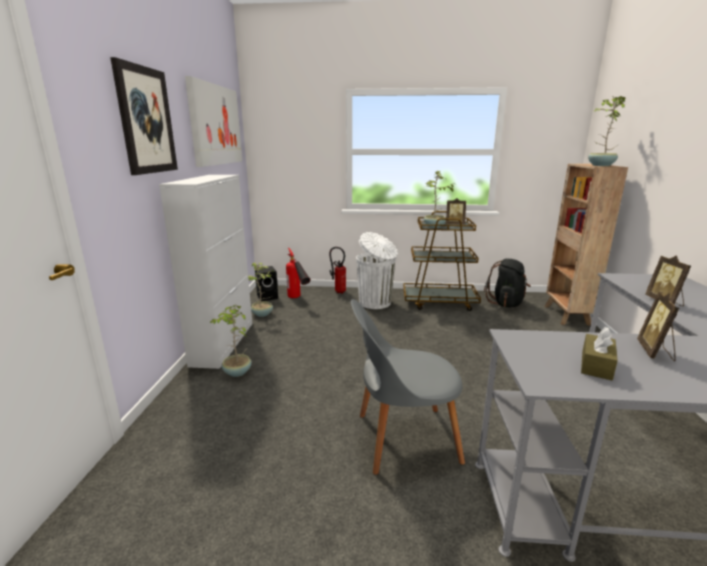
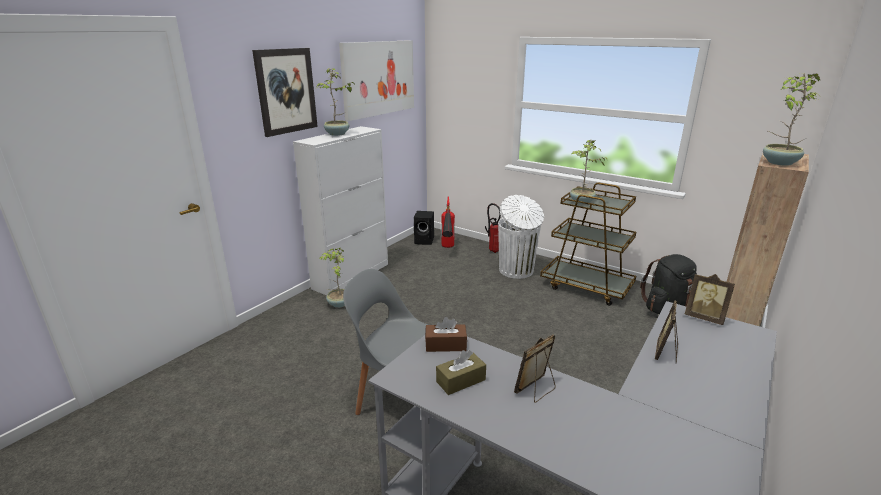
camera: 30 degrees right, 5 degrees up
(263, 314) = (404, 257): potted plant -> potted plant (337, 134)
(454, 224) = (612, 202): picture frame -> picture frame (704, 317)
(528, 342) = (445, 345): none -> brown tissue box

